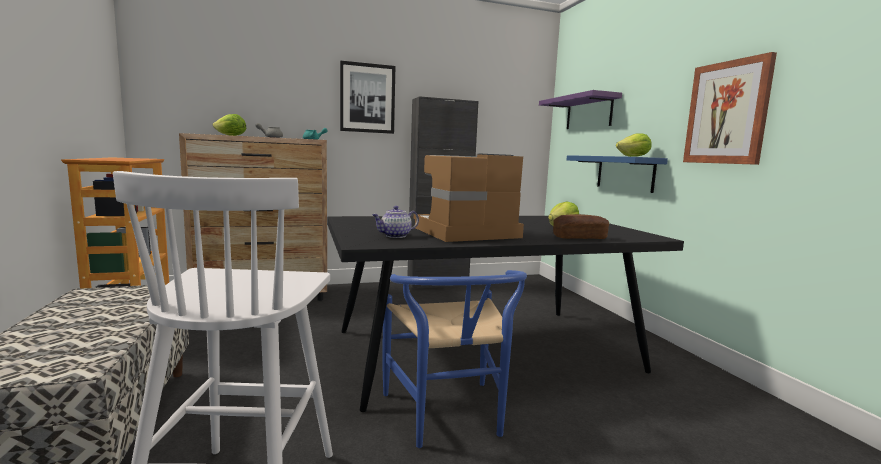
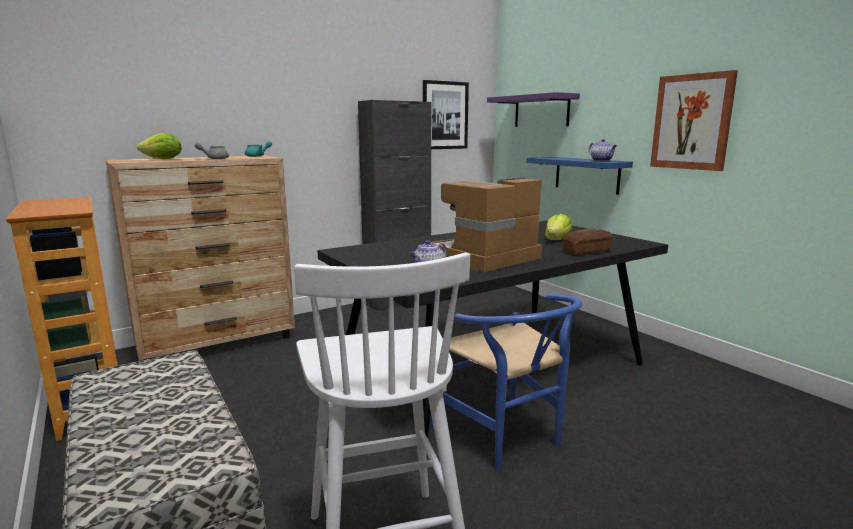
camera: 15 degrees left, 5 degrees up
(367, 98) = (308, 102): picture -> picture (445, 115)
(634, 156) = (602, 160): lettuce -> teapot

